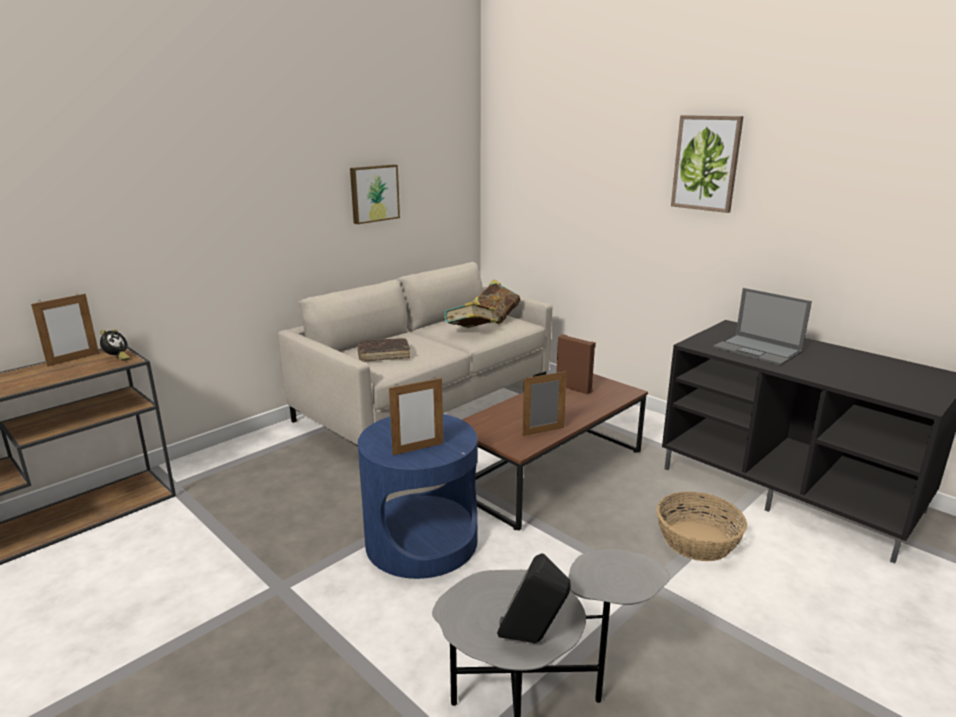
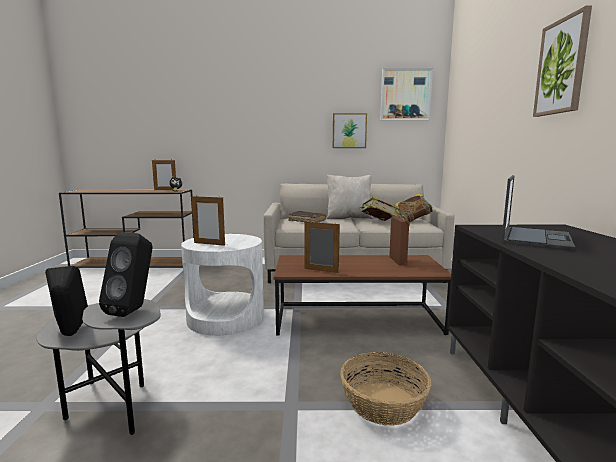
camera: 45 degrees right, 10 degrees down
(416, 332) = (348, 218): none -> beige pillow
(421, 541) = (226, 318): blue side table -> white side table
(437, 133) = (405, 95): none -> picture
(621, 566) = (134, 310): none -> black speaker
(758, 350) = (535, 238): laptop -> laptop turned 150 degrees counterclockwise

